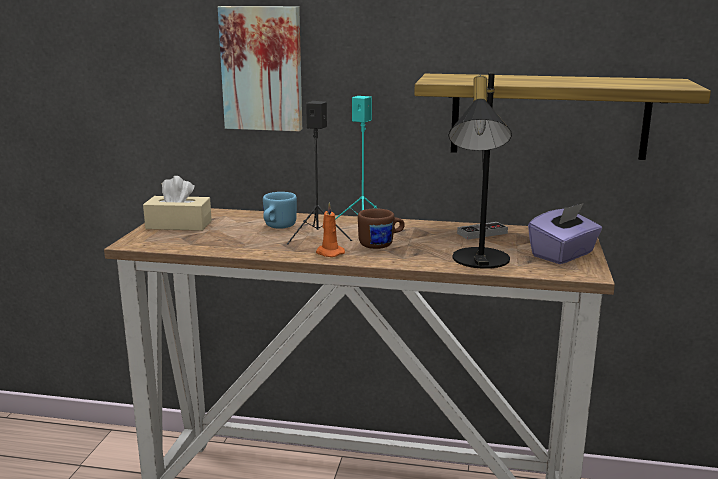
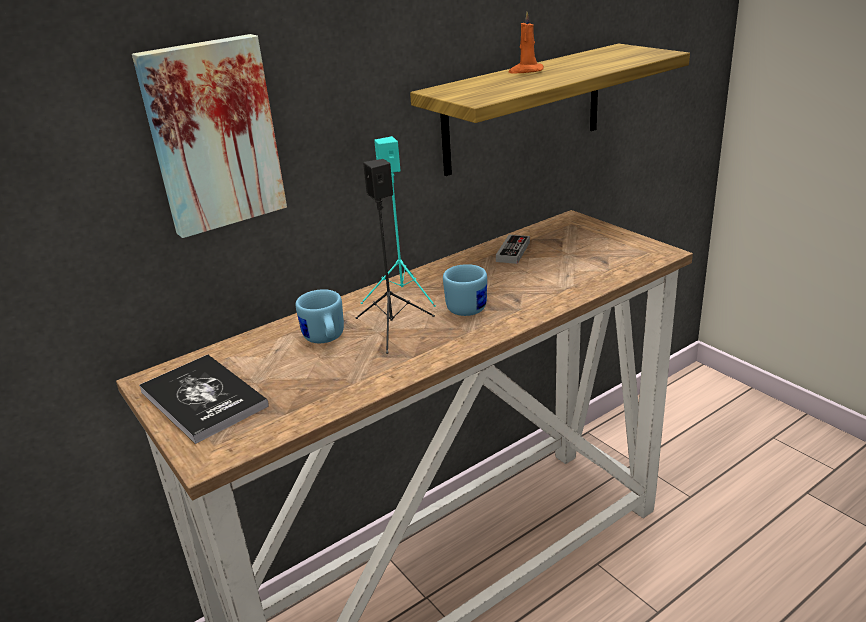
camera: 45 degrees left, 10 degrees up
(179, 225) = (203, 399): beige tissue box -> book
(329, 253) = (449, 340): orange candle -> orange candle (525, 71)
(381, 245) = (469, 306): brown mug -> blue mug
(477, 262) = (577, 282): black table lamp -> none
(563, 255) = (610, 244): purple tissue box -> none

